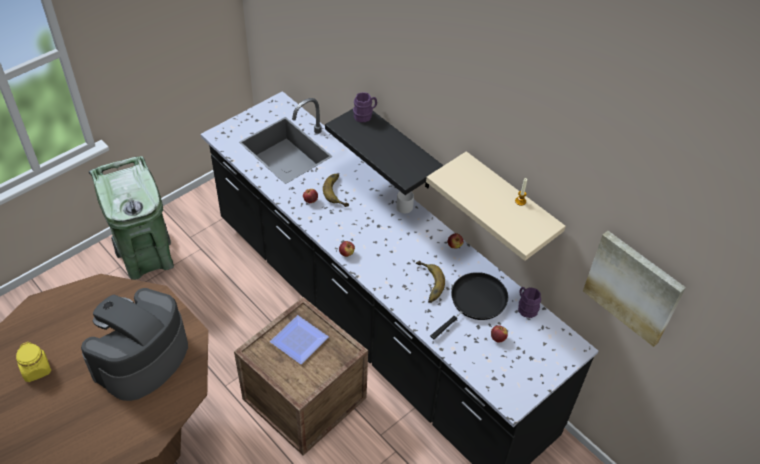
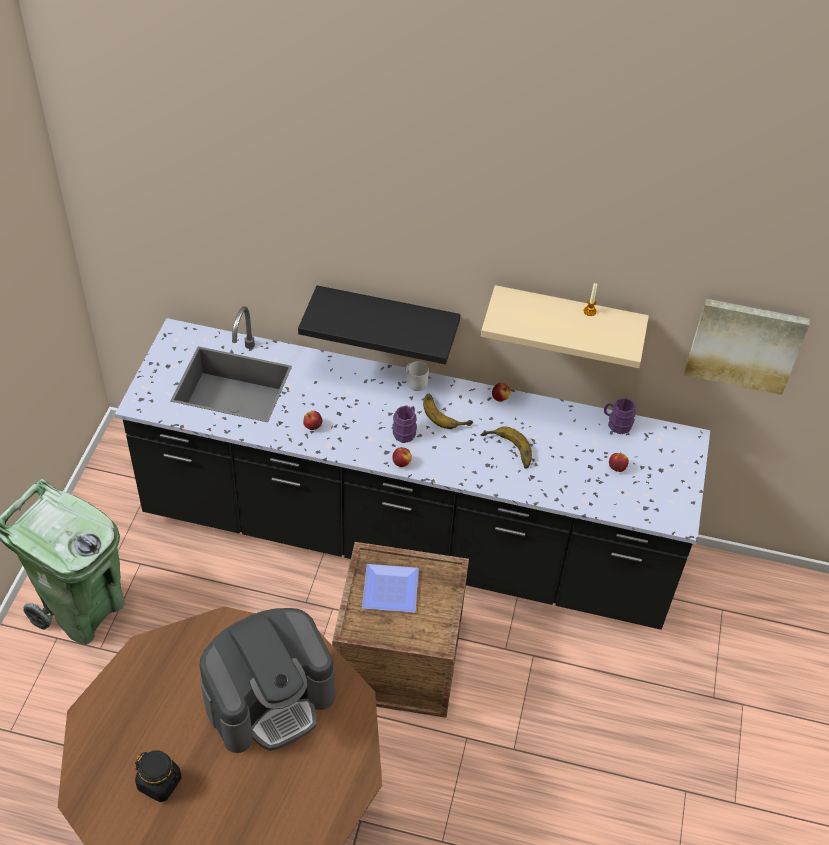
camera: 35 degrees left, 0 degrees up
(36, 369) = (160, 783): yellow jar -> black jar
(141, 359) = (270, 699): coffee machine -> coffee machine turned 120 degrees counterclockwise
(339, 191) = (334, 401): banana -> banana (446, 412)
(365, 115) = (332, 298): purple mug -> purple mug (406, 431)
(475, 302) = (567, 444): black frying pan -> none

